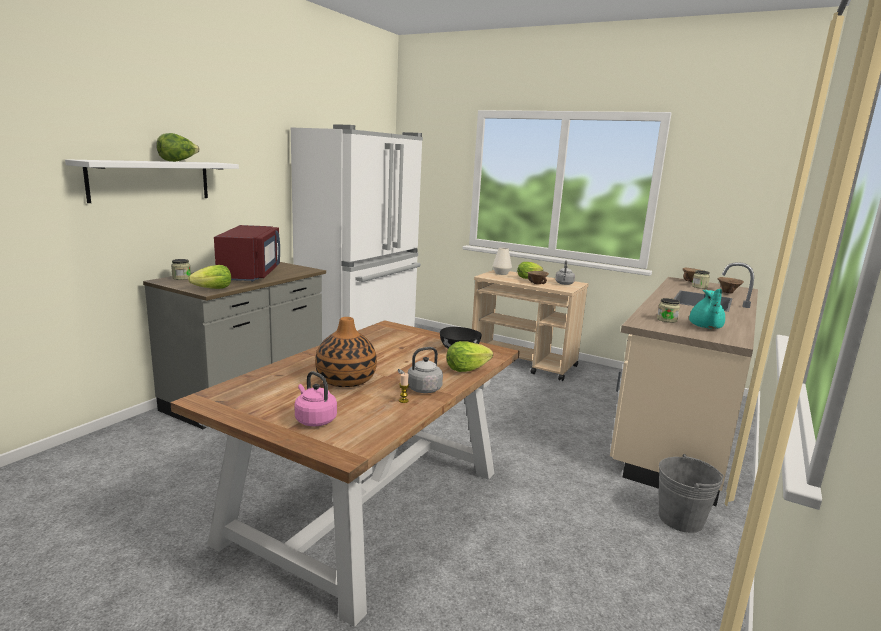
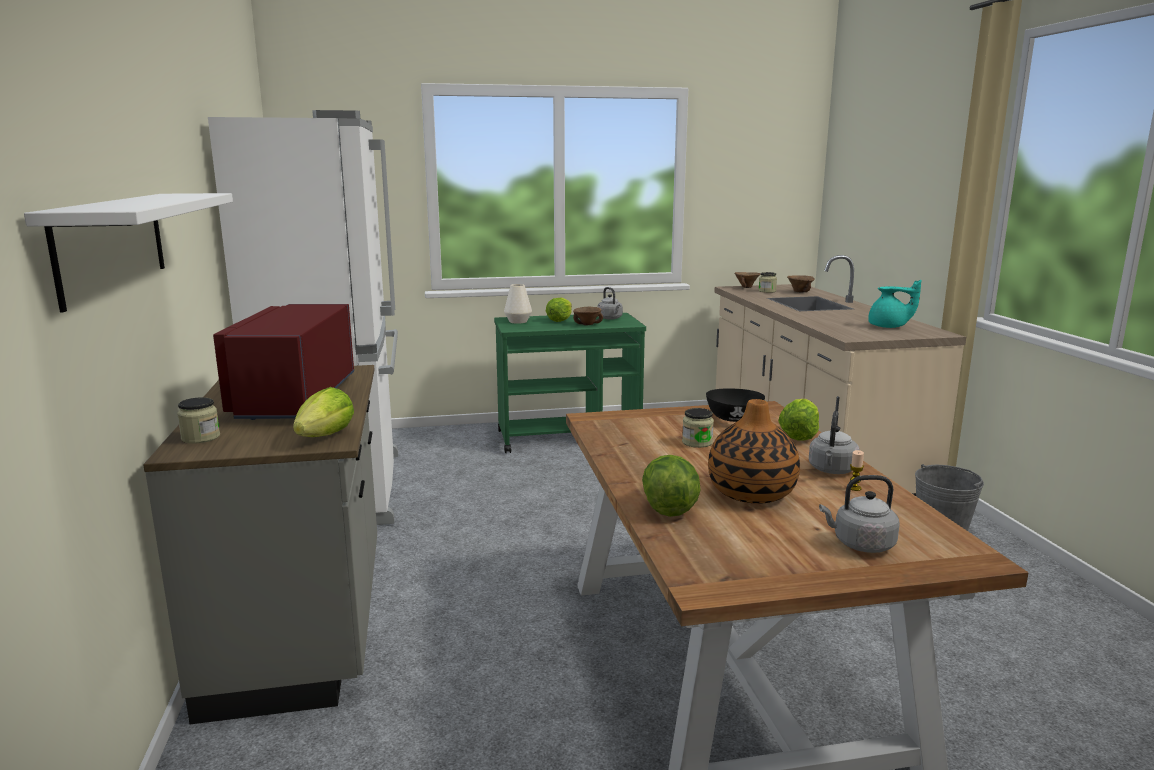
camera: 40 degrees left, 0 degrees up
(178, 161) = (154, 197): lettuce -> lettuce (669, 507)
(251, 274) = (293, 399): red microwave -> red microwave turned 135 degrees counterclockwise
(314, 420) = (860, 544): pink kettle -> grey kettle
(524, 363) = (569, 437): beige cart -> green cart
(667, 320) = (851, 328): jar -> jar (697, 442)
(705, 327) = (889, 327): turquoise teapot -> turquoise teapot turned 45 degrees counterclockwise

